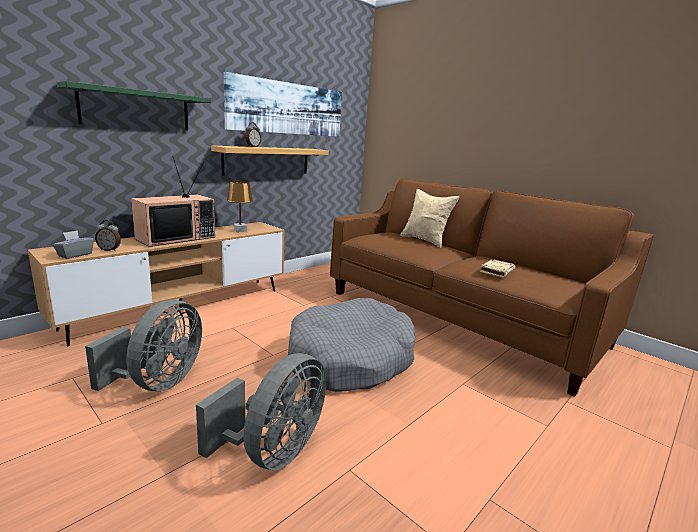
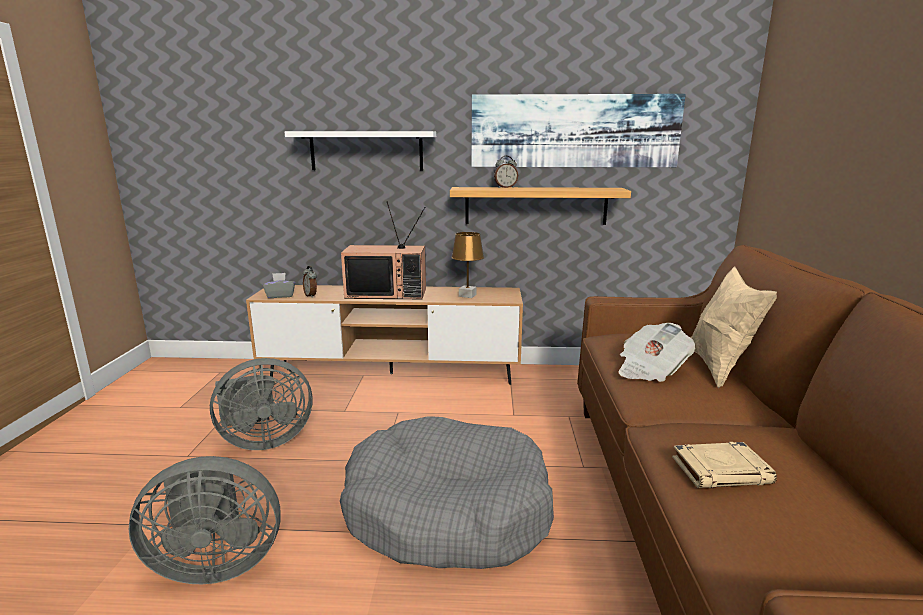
camera: 50 degrees right, 0 degrees up
(136, 109) = (366, 151): green shelf -> white shelf
(408, 247) = (650, 370): none -> newspaper

